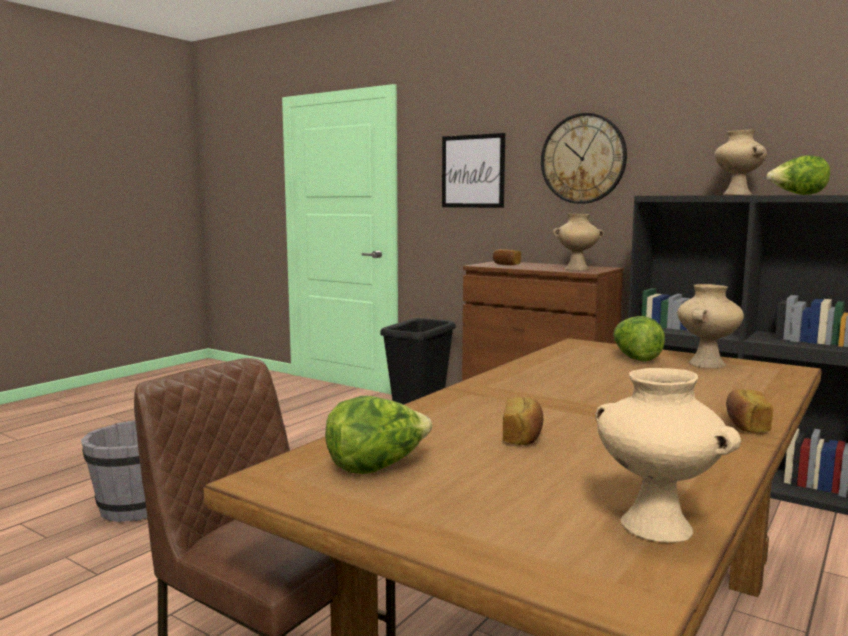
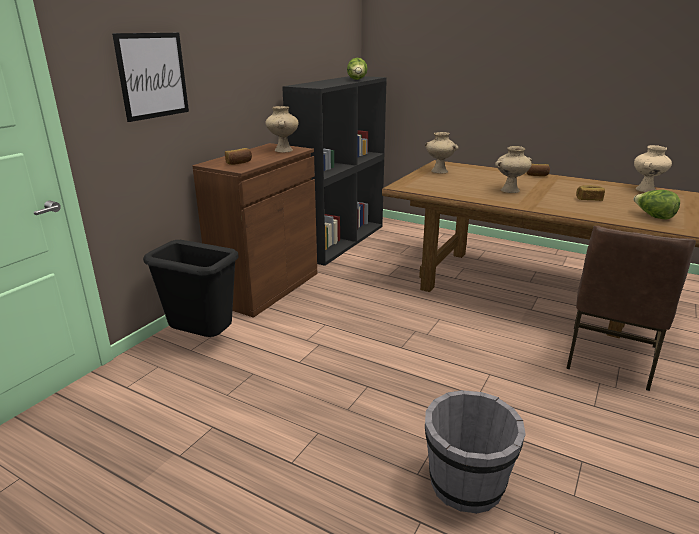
camera: 95 degrees left, 15 degrees up
(583, 159) = (237, 59): wall clock -> none
(635, 358) = (435, 180): lettuce -> none
(736, 195) = (329, 82): beige vase -> beige vase (510, 190)

